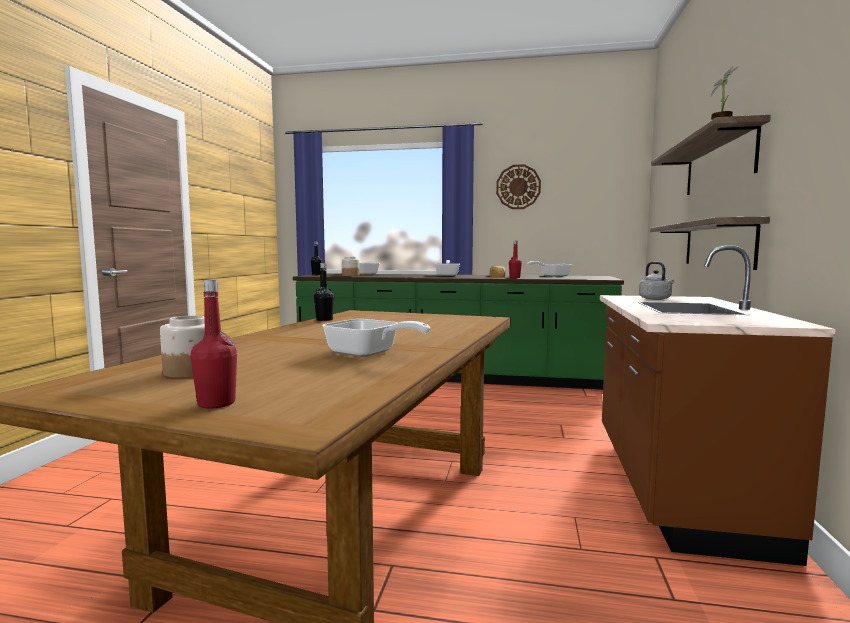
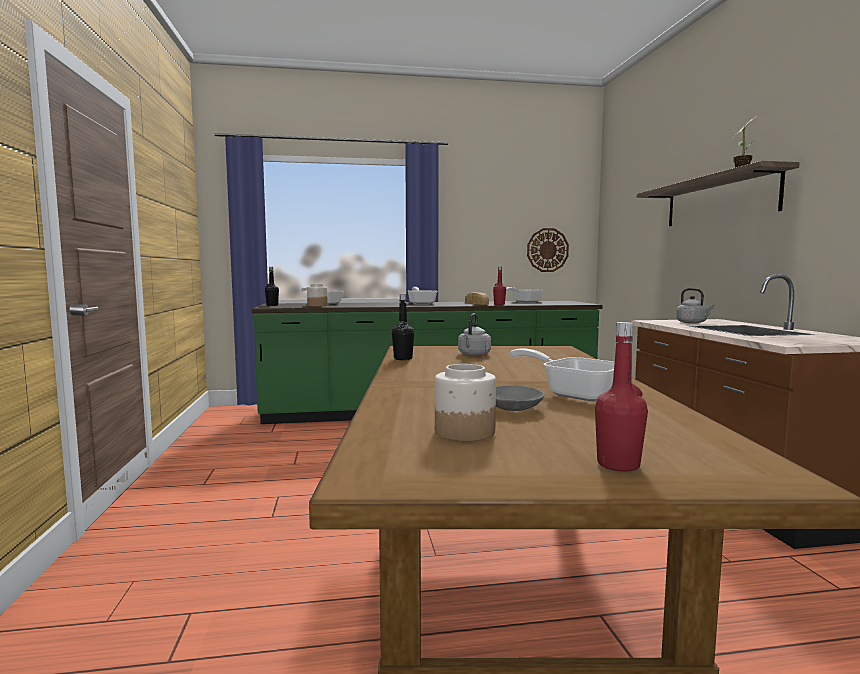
camera: 20 degrees left, 0 degrees up
(281, 359) = (513, 408): none -> grey bowl
(368, 353) = (574, 393): frying pan -> frying pan turned 150 degrees counterclockwise
(392, 319) = (473, 354): none -> grey kettle
(518, 187) = (480, 211): wall clock -> wall clock (547, 250)
(717, 244) = (722, 272): shelf -> none

